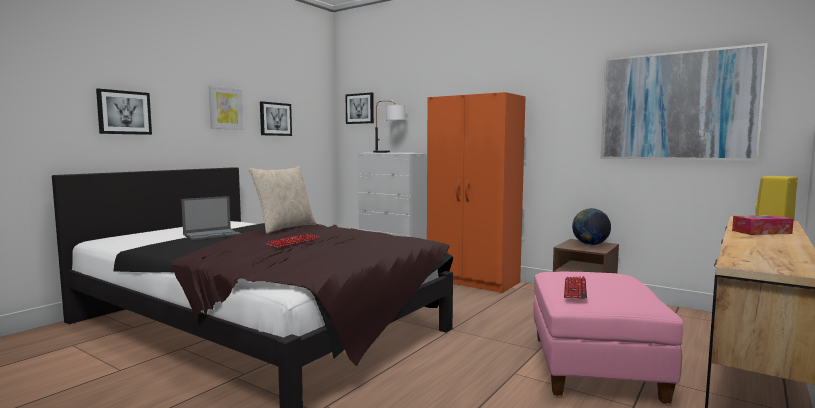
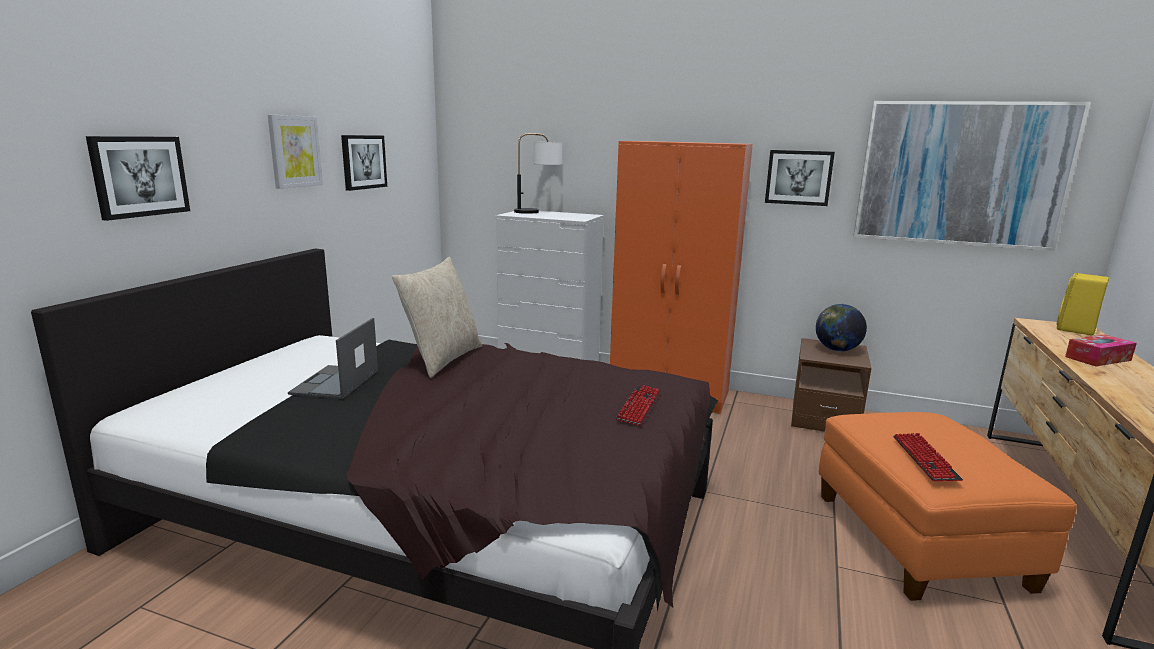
camera: 15 degrees left, 10 degrees up
(212, 234) = (335, 382): laptop -> laptop turned 150 degrees clockwise
(294, 242) = (502, 403): keyboard -> keyboard (639, 406)
(360, 108) = (482, 140): picture -> picture (798, 177)
(595, 368) = (919, 542): pink ottoman -> orange ottoman

